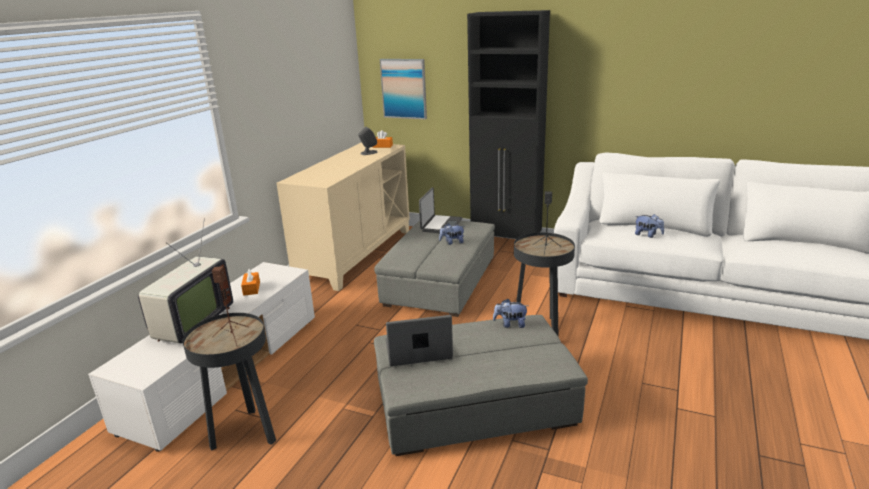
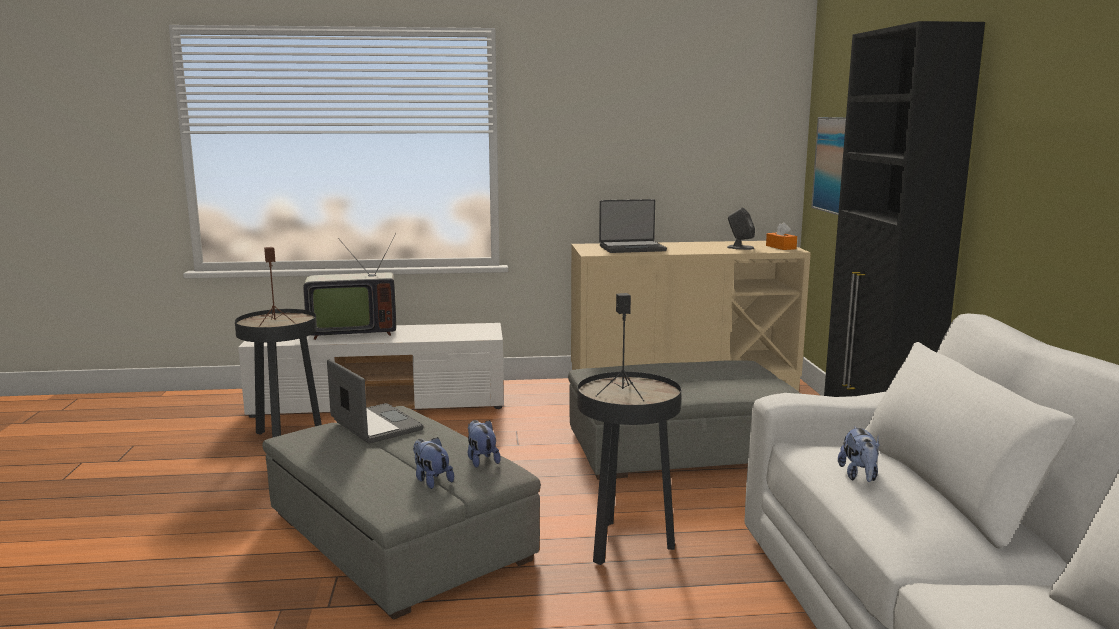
camera: 60 degrees right, 10 degrees down
(251, 288) = (437, 332): orange tissue box -> none
(440, 225) = (736, 370): laptop -> laptop (632, 248)
(452, 242) = (688, 386): plush toy -> plush toy (431, 480)

